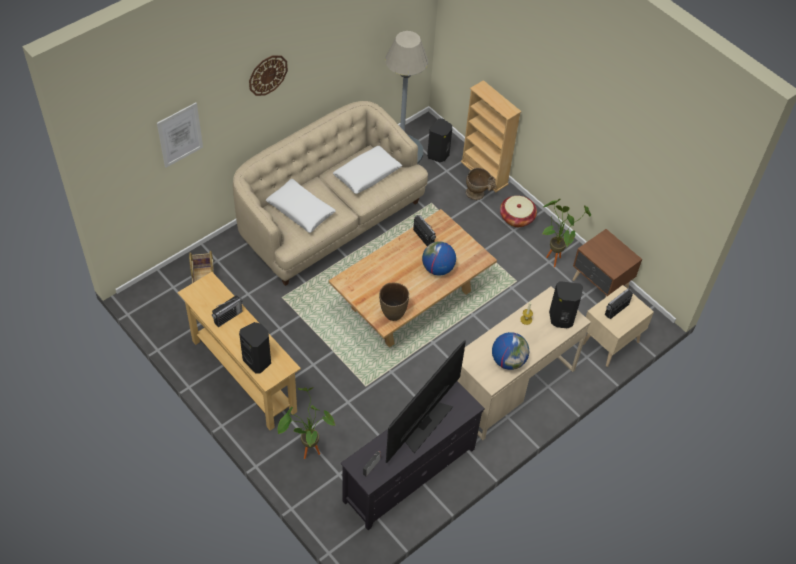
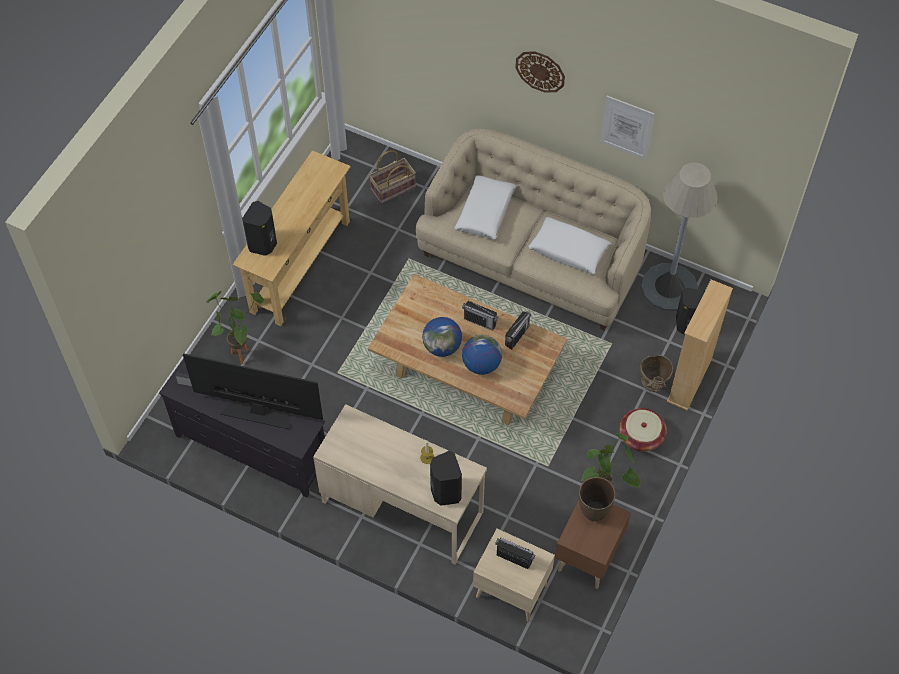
camera: 70 degrees right, 5 degrees up
(180, 135) = (432, 43): picture -> picture (627, 127)
(228, 317) = (303, 200): radio -> radio (480, 321)
(393, 314) = (400, 345): brown vase -> brown vase (593, 511)
(508, 360) = (364, 458): globe -> globe (442, 347)

